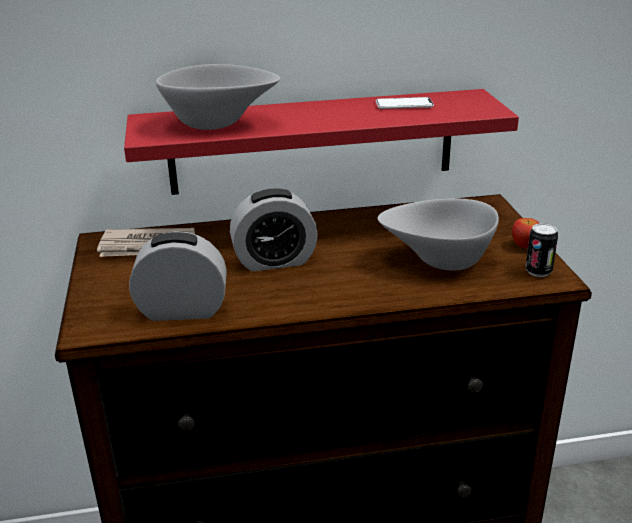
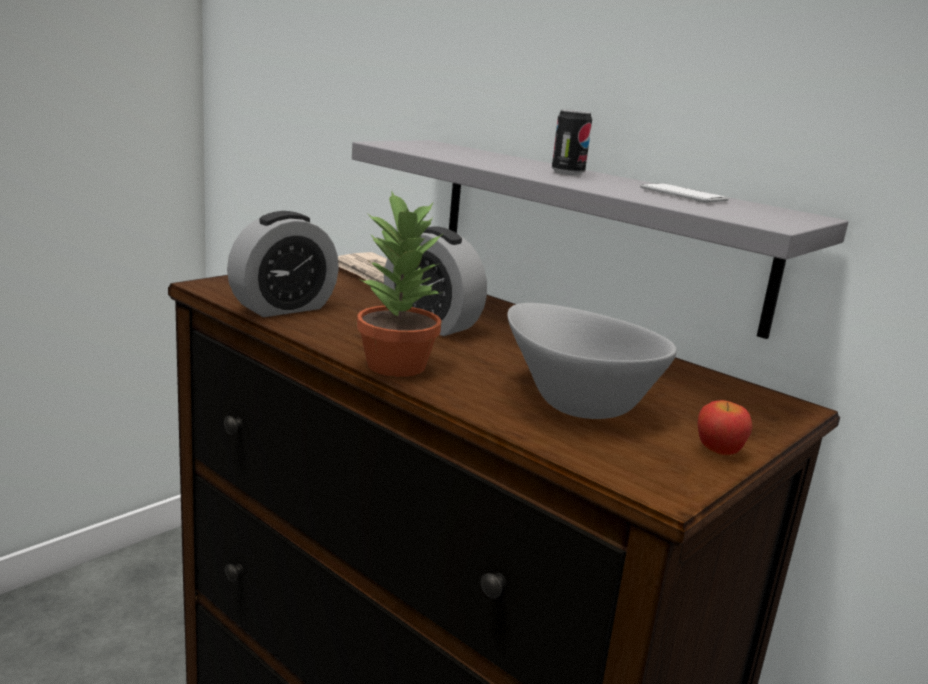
camera: 50 degrees right, 10 degrees down
(182, 310) = (283, 307): alarm clock -> alarm clock turned 90 degrees clockwise
(220, 124) = (464, 155): grey bowl -> none
(312, 142) = (594, 230): red shelf -> grey shelf
(340, 299) = (397, 365): none -> potted plant
(538, 271) = (661, 470): can -> can (567, 173)

